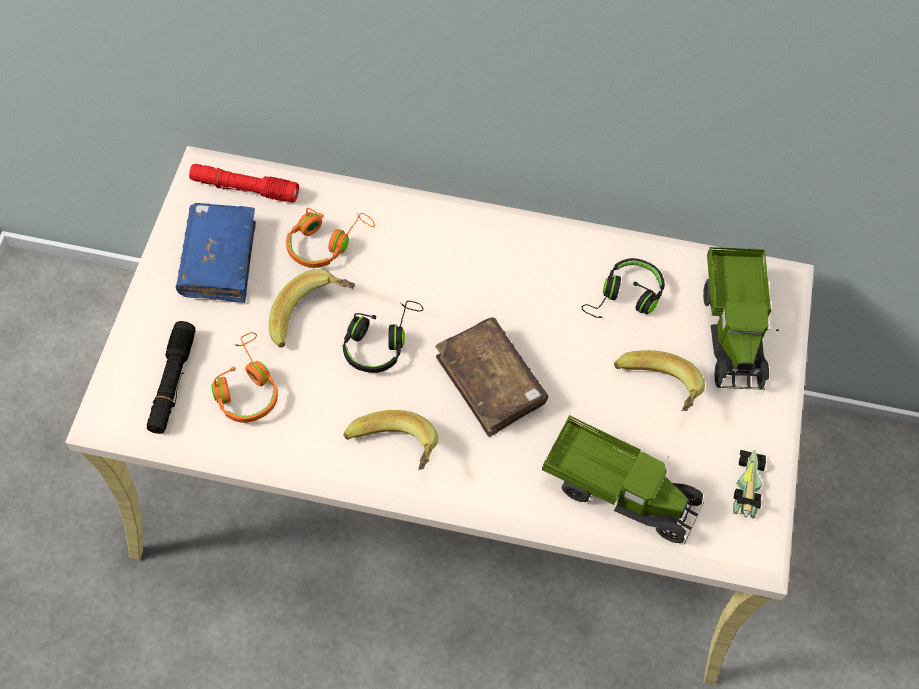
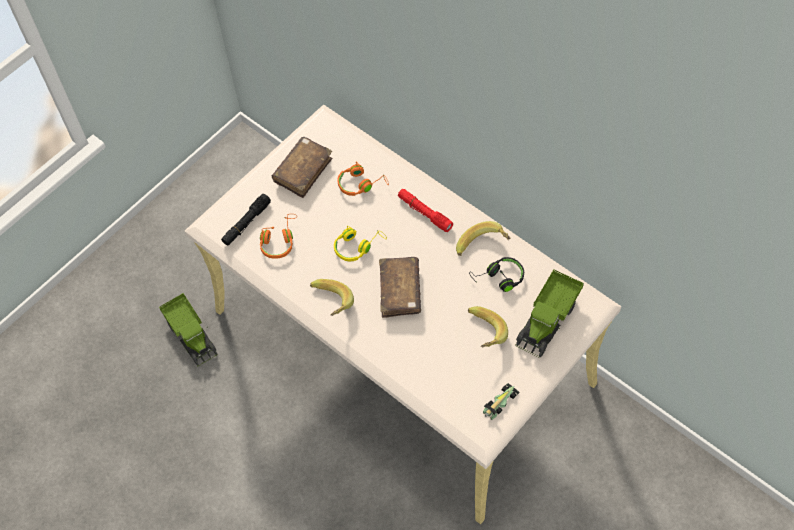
camera: 35 degrees right, 0 degrees up
(219, 260) = (303, 171): blue book -> brown book
(244, 188) = (337, 138): red flashlight -> red flashlight (424, 213)
(313, 318) = (331, 220): banana -> banana (483, 247)
(380, 342) = (357, 246): black headphones -> yellow headphones
(619, 491) = (431, 374): toy truck -> toy truck (192, 335)

